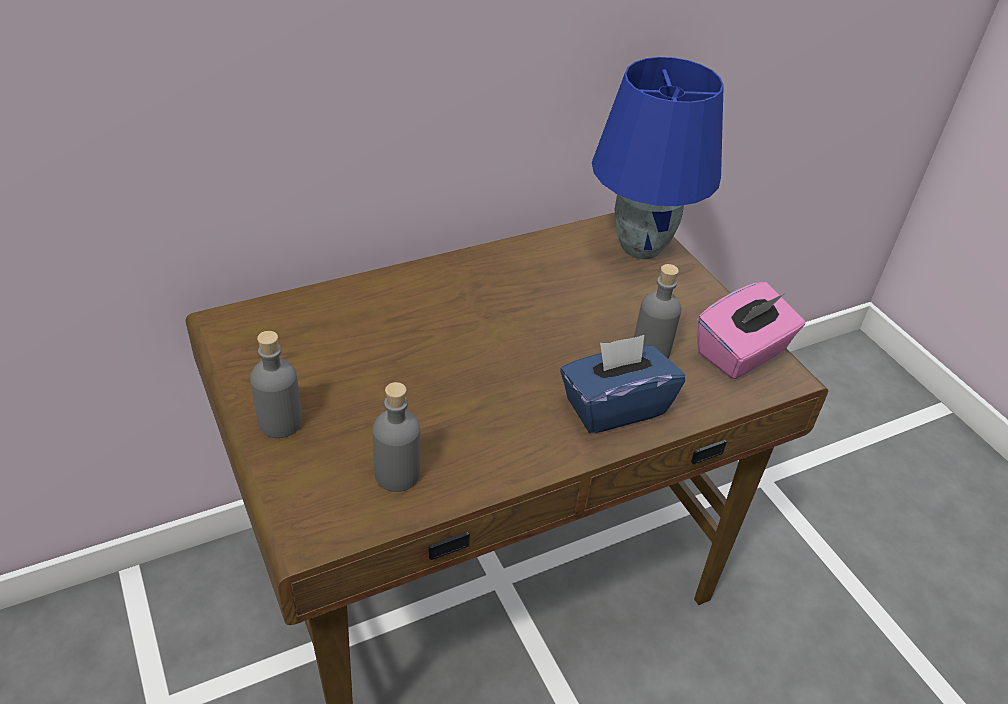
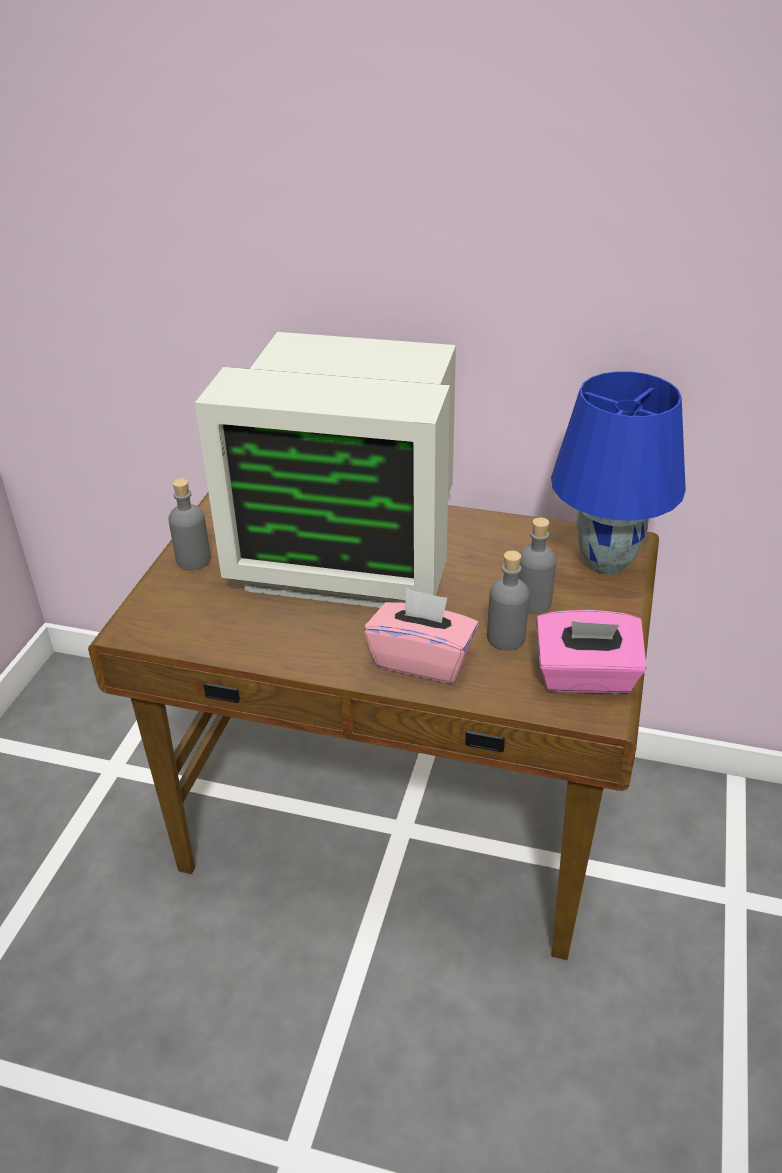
camera: 45 degrees right, 5 degrees down
(397, 474) = (221, 624): grey bottle -> grey bottle (533, 603)
(426, 334) = (350, 550): none -> monitor
(614, 406) = (422, 660): blue tissue box -> pink tissue box

